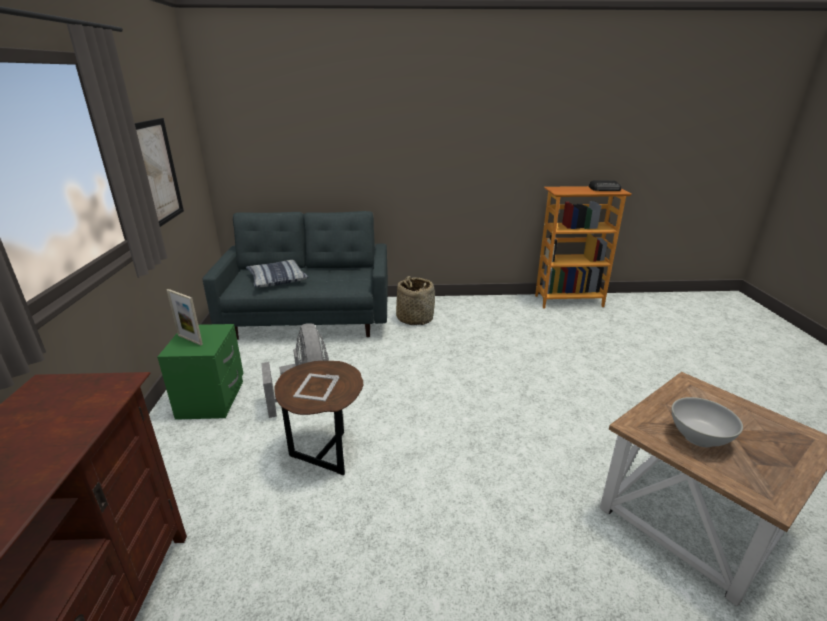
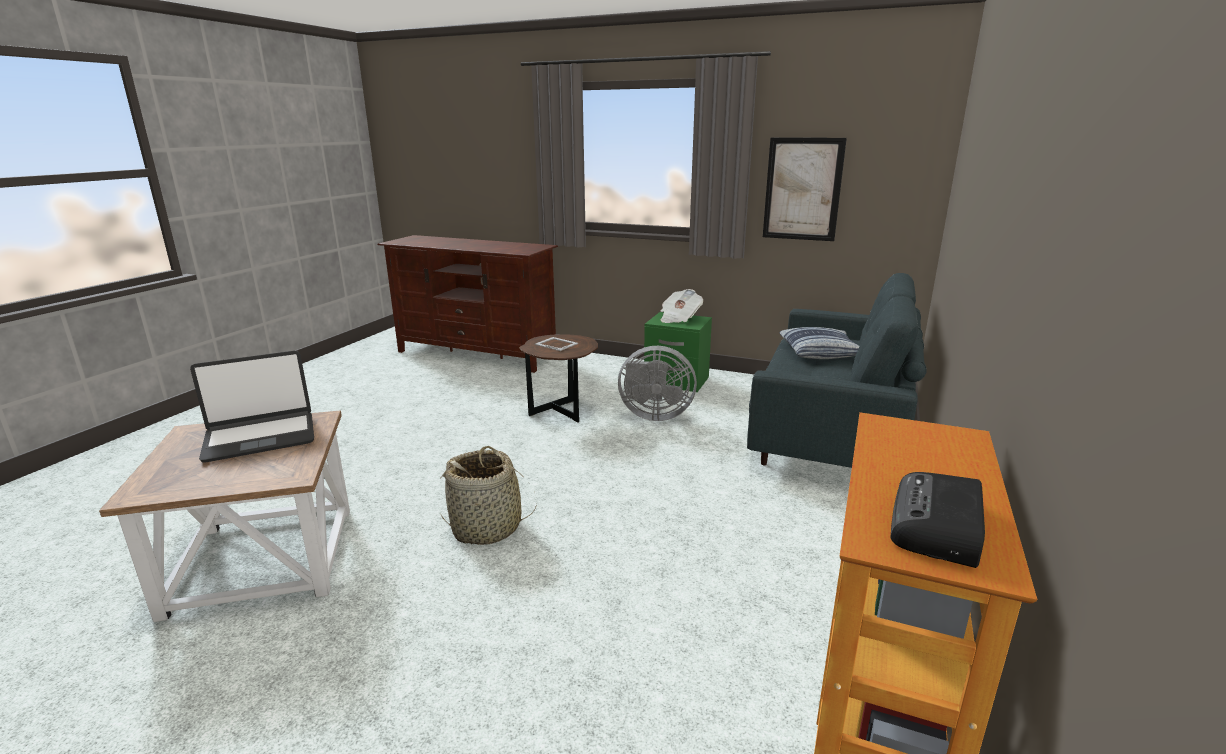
camera: 115 degrees right, 5 degrees down
(190, 340) = (679, 318): picture frame -> newspaper
(415, 318) = (811, 513): basket -> basket (487, 528)
(698, 437) = (260, 437): white bowl -> laptop

